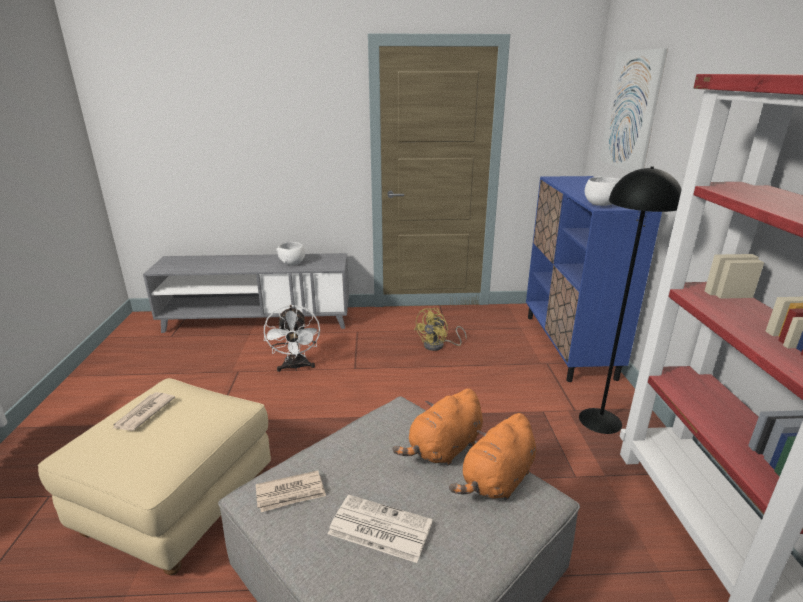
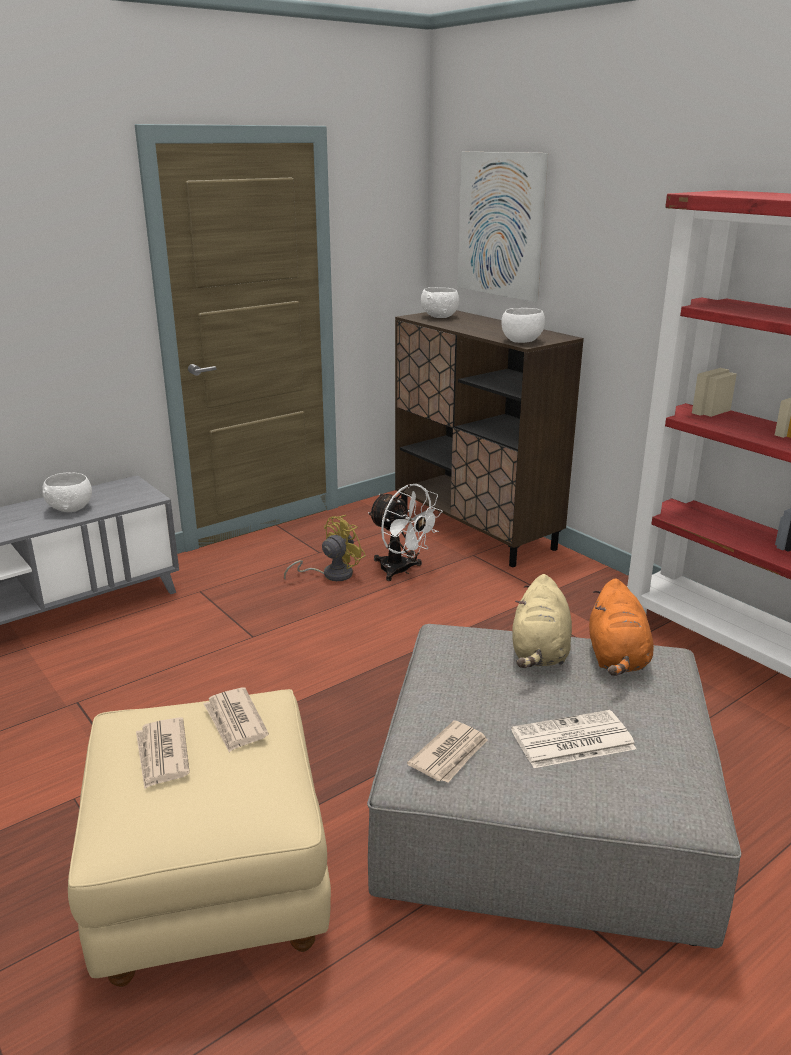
camera: 35 degrees left, 0 degrees up
(197, 411) = (235, 722): none -> newspaper
(296, 367) = (165, 664): white fan -> white fan (401, 571)
(438, 346) = (331, 574): yellow fan -> yellow fan turned 135 degrees counterclockwise
(444, 449) = (540, 652): orange plush toy -> beige plush toy
(568, 345) = (475, 529): blue cabinet -> brown cabinet
(572, 180) = (440, 316): none -> white bowl
(600, 420) = (578, 594): black floor lamp -> none

